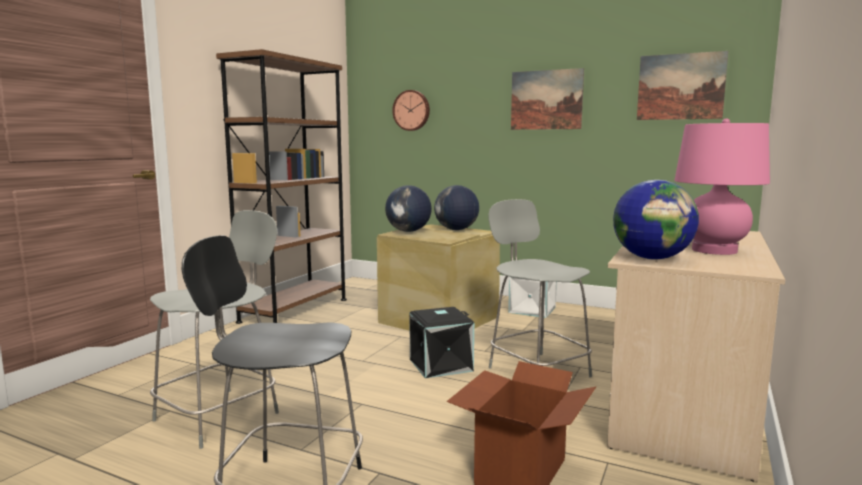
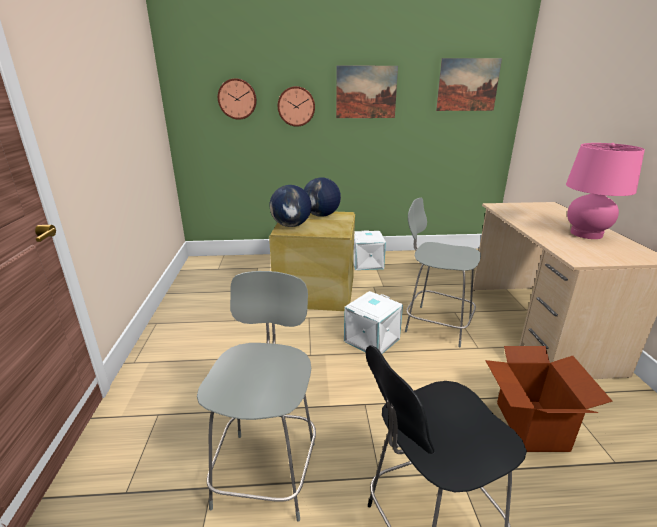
camera: 30 degrees left, 15 degrees up
(294, 310) = (182, 312): brown bookcase -> none
(440, 365) = (372, 340): black storage box -> white storage box
(468, 117) = (296, 106): none -> wall clock
(652, 258) = (582, 254): globe -> none

